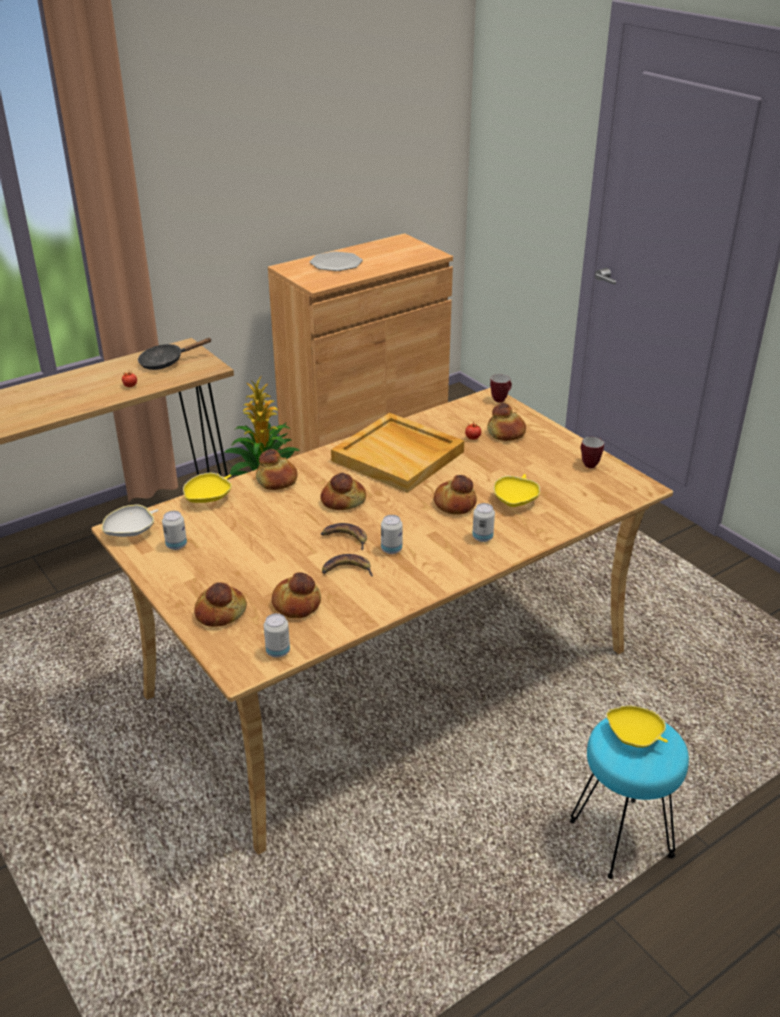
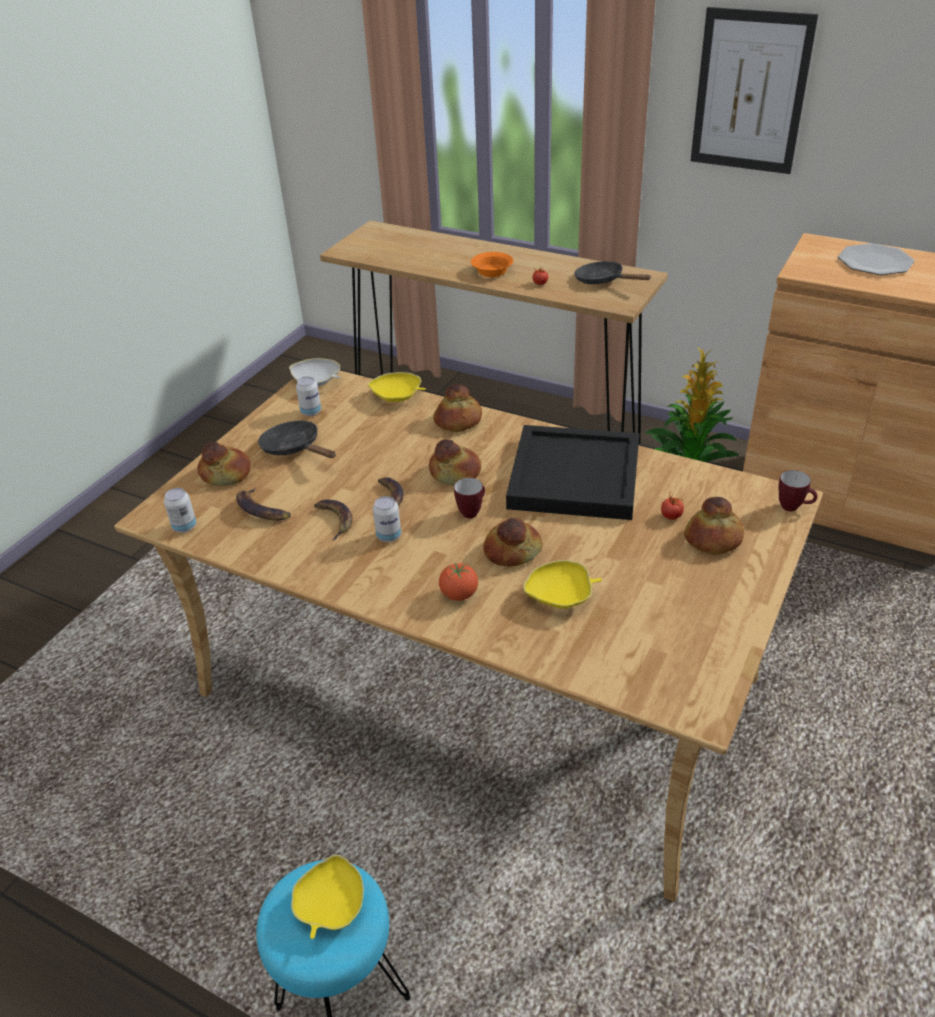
camera: 65 degrees right, 5 degrees up
(78, 399) = (492, 272): none -> orange bowl
(199, 175) = (750, 92): none -> picture
(224, 566) = (295, 448): none -> black frying pan
(296, 604) = (261, 510): bread -> banana
(399, 456) = (575, 477): beige tray -> black tray
(482, 537) = (459, 595): can -> tomato
(587, 464) = (709, 636): mug -> mug (472, 511)

